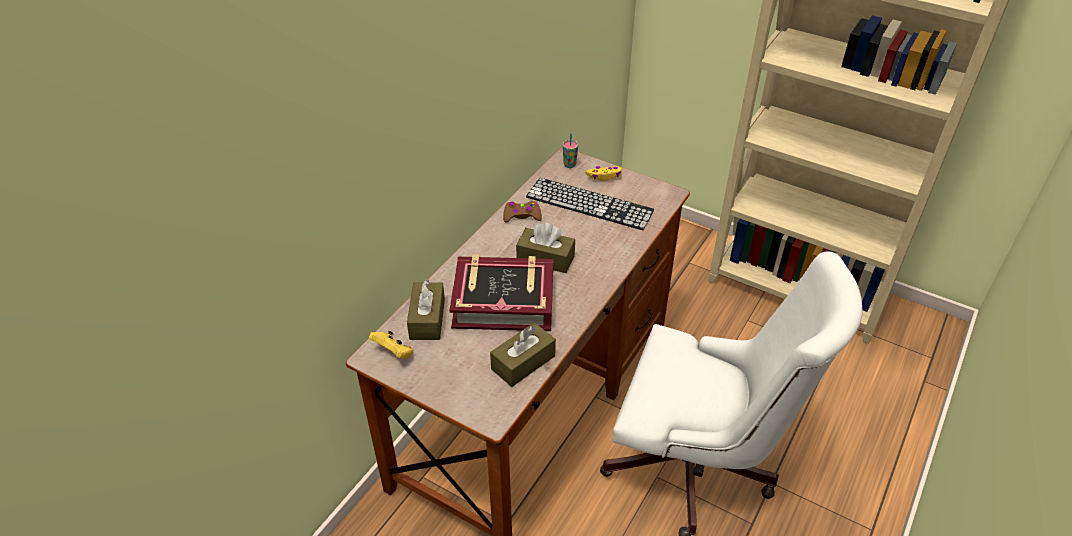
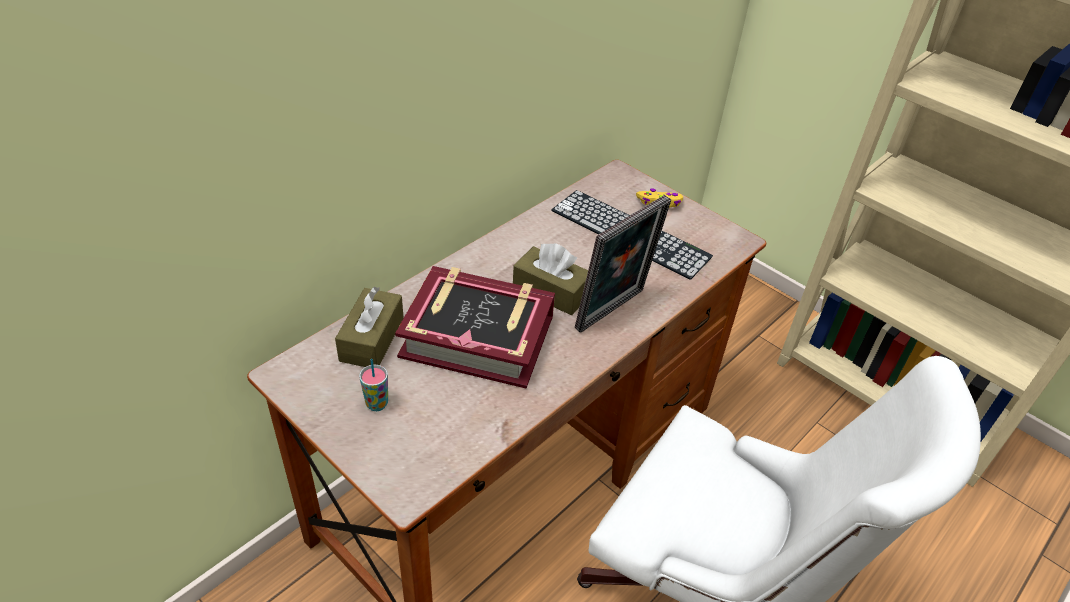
camera: 10 degrees right, 0 degrees up
(394, 353) = (312, 375): yellow game controller -> none
(522, 216) = (539, 232): brown game controller -> none
(523, 362) = (475, 423): brown tissue box -> none
(569, 165) = (619, 182): cup -> cup (377, 404)
(595, 265) = (614, 312): none -> picture frame

